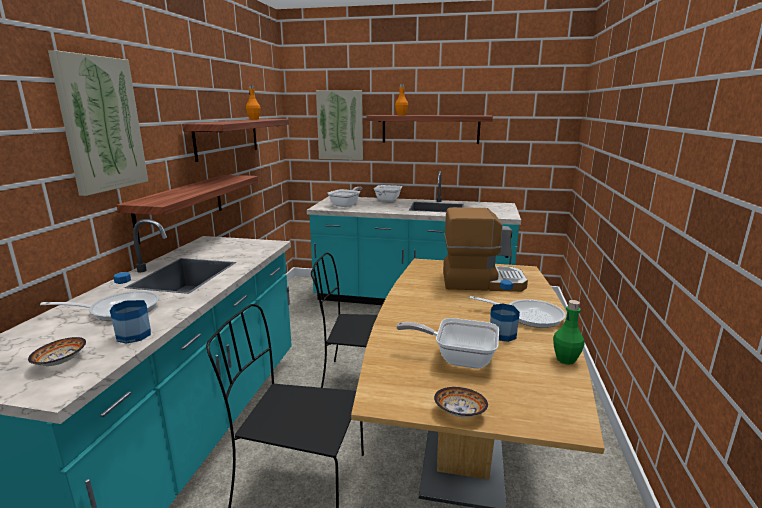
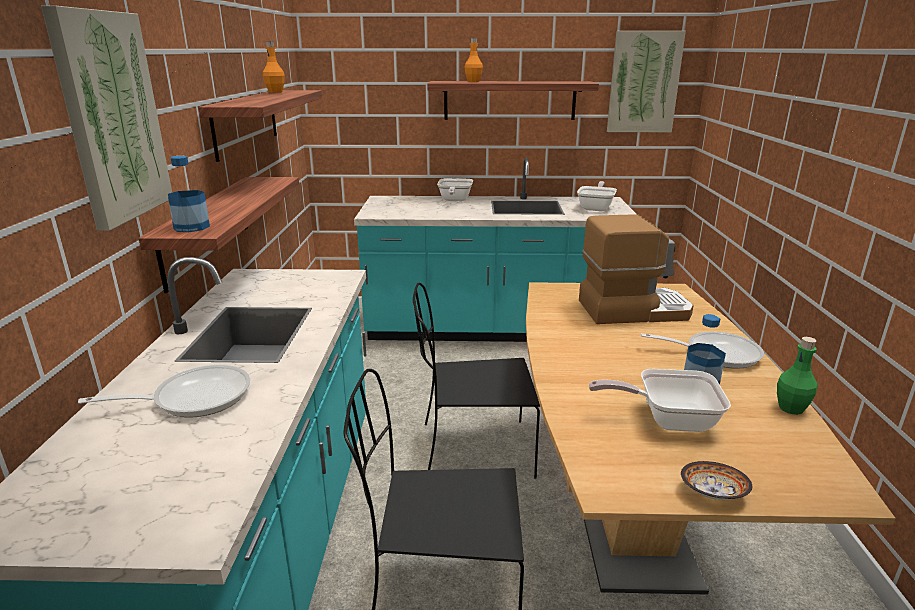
camera: 10 degrees left, 5 degrees up
(59, 362) = (165, 491): bowl -> none
(134, 335) = (246, 436): bottle -> bottle (191, 227)
(340, 125) = (383, 96): picture -> picture (643, 82)
(346, 205) = (404, 209): frying pan -> frying pan (596, 207)

